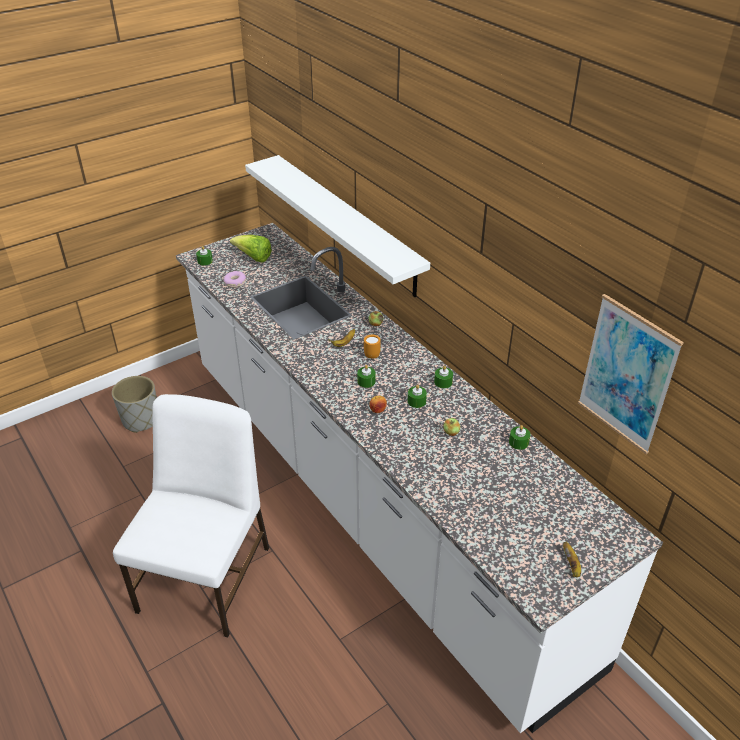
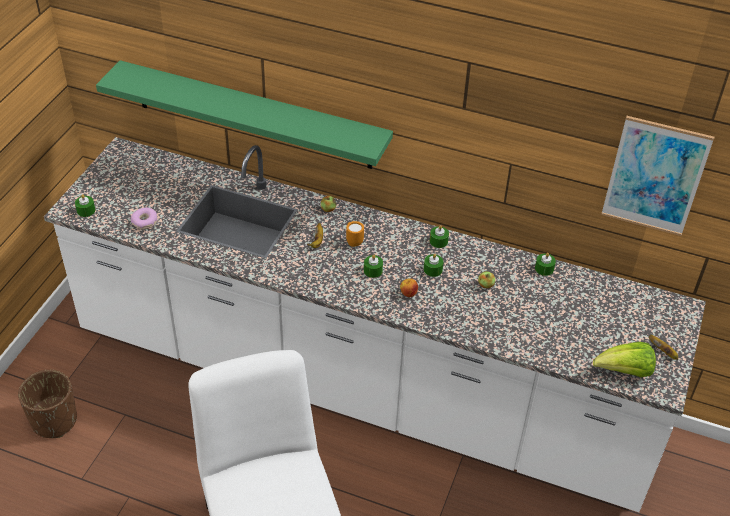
camera: 35 degrees left, 5 degrees up
(141, 420) = (54, 420): grey planter -> brown planter
(253, 258) = (136, 186): lettuce -> lettuce (624, 372)
(347, 224) = (253, 115): white shelf -> green shelf

